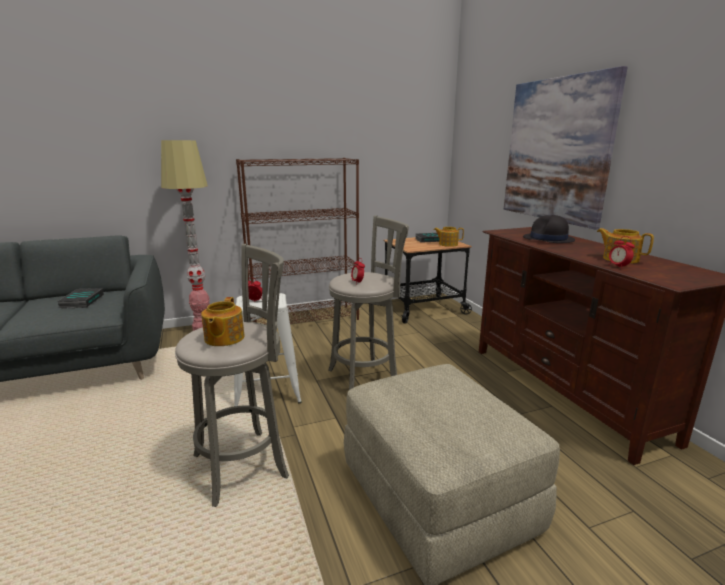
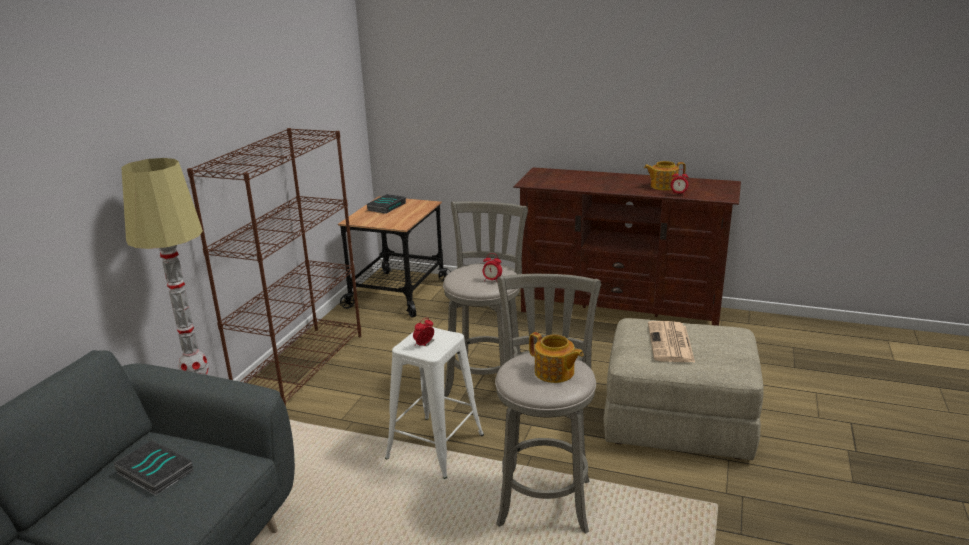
camera: 50 degrees left, 5 degrees up
(430, 397) = (671, 343): none -> newspaper
(447, 244) = (417, 207): teapot -> none
(548, 239) = (581, 180): black hat -> none
(556, 150) = (544, 90): picture -> none

